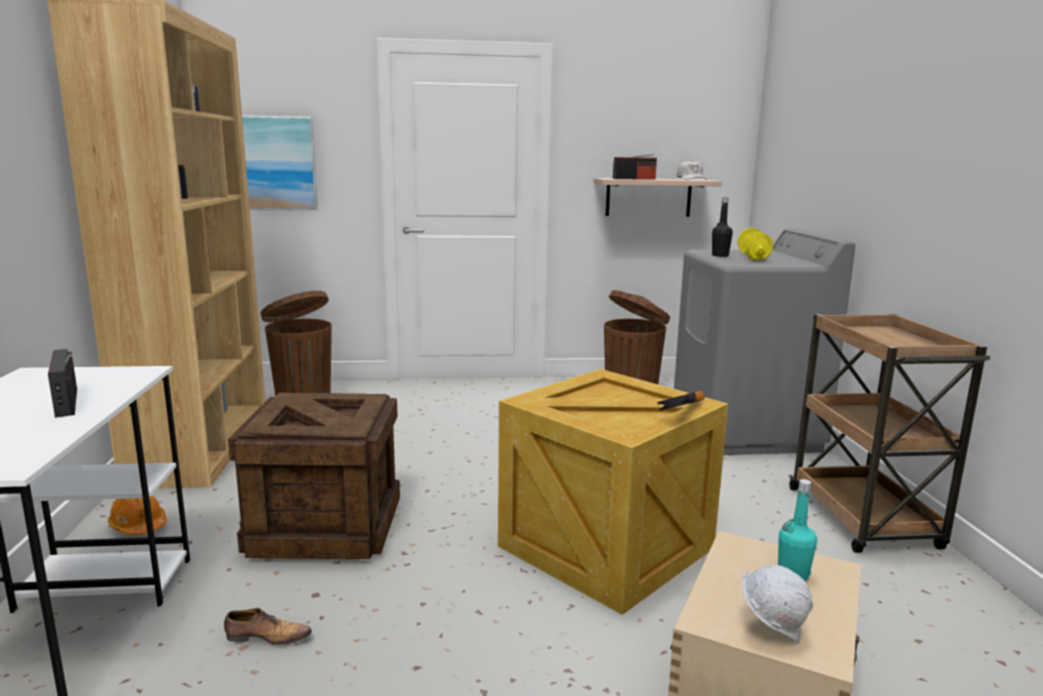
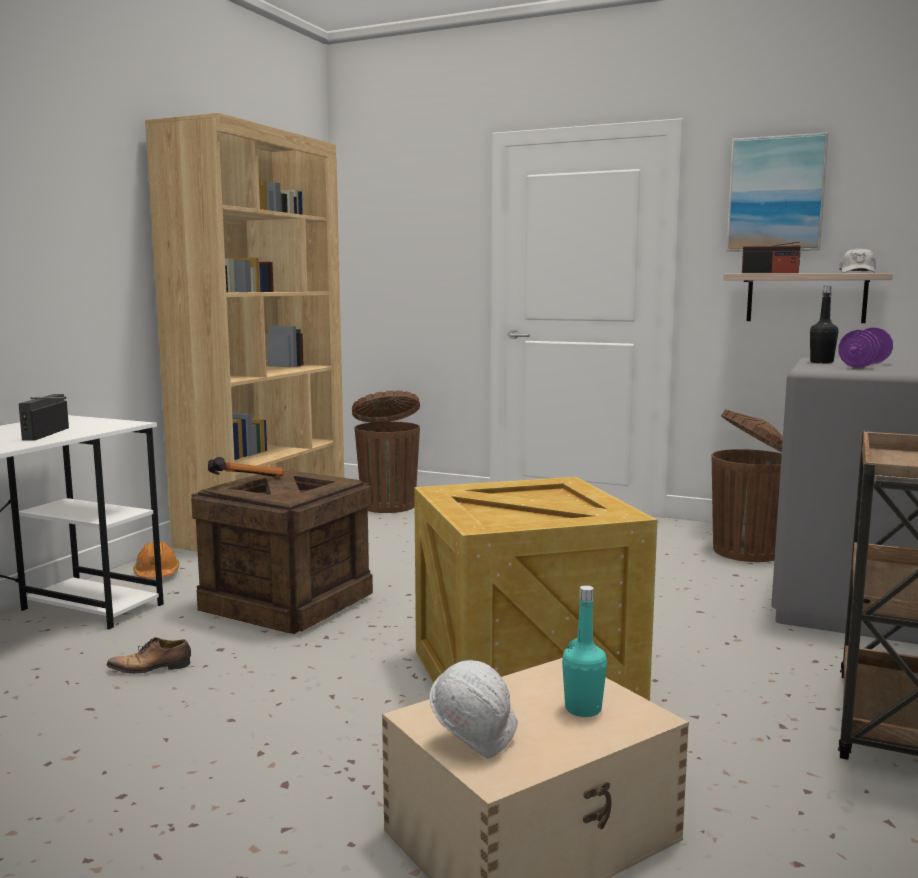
camera: 30 degrees right, 5 degrees down
(267, 637) = (151, 668): shoe -> shoe turned 135 degrees clockwise
(278, 163) = (397, 265): picture -> picture (776, 194)
(680, 413) = (579, 519): hammer -> hammer (245, 481)
(753, 257) = (864, 365): yellow dumbbell -> purple dumbbell

